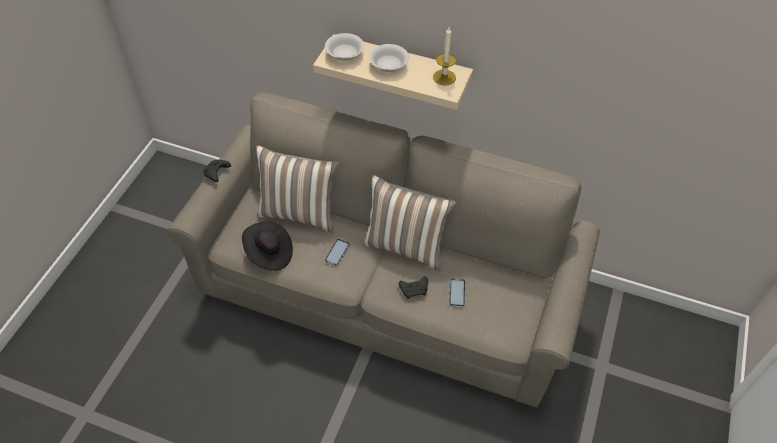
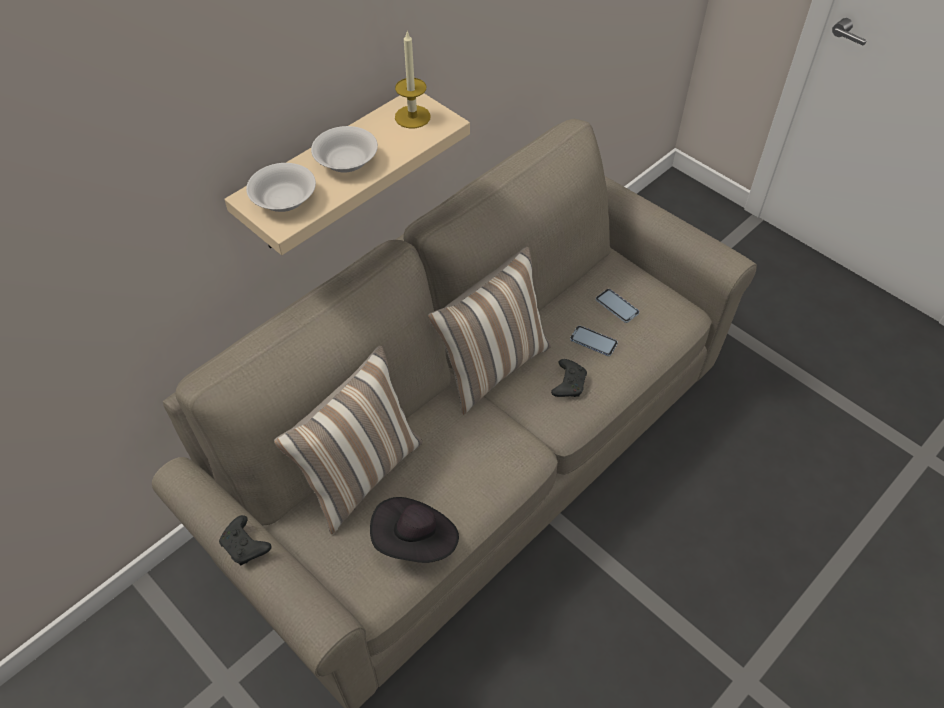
camera: 65 degrees left, 0 degrees up
(337, 253) = (462, 450): phone -> phone (617, 306)

